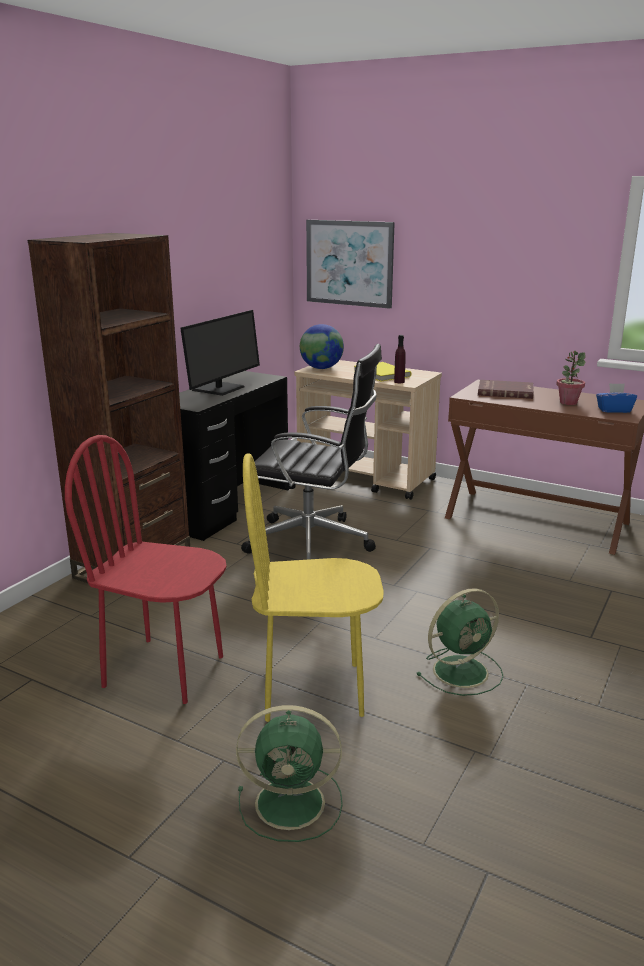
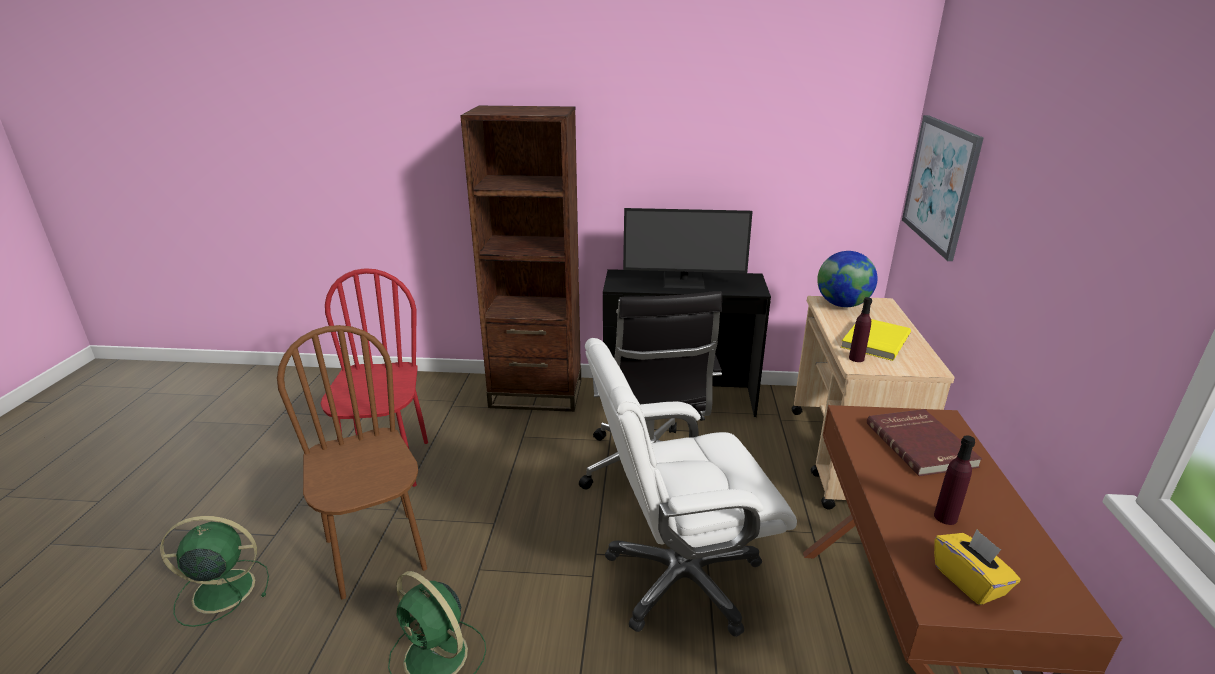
camera: 65 degrees right, 5 degrees up
(293, 803) = (221, 591): green fan -> green fan turned 105 degrees clockwise
(313, 690) = (377, 554): yellow chair -> brown chair
(441, 560) = (681, 578): none -> white office chair
(568, 402) = (945, 517): potted plant -> purple bottle
(614, 410) = (969, 581): blue tissue box -> yellow tissue box

